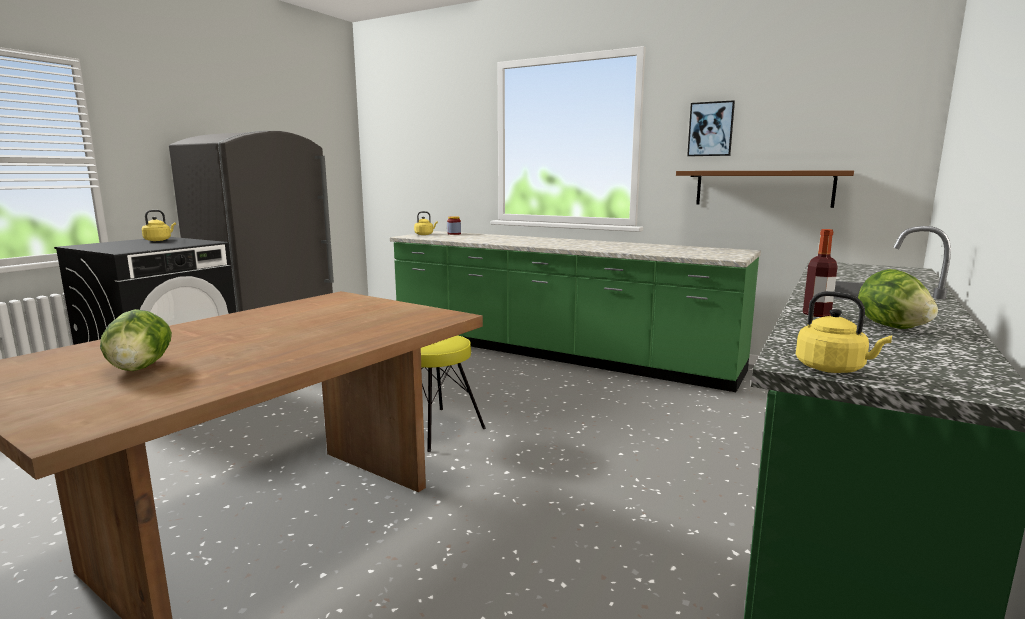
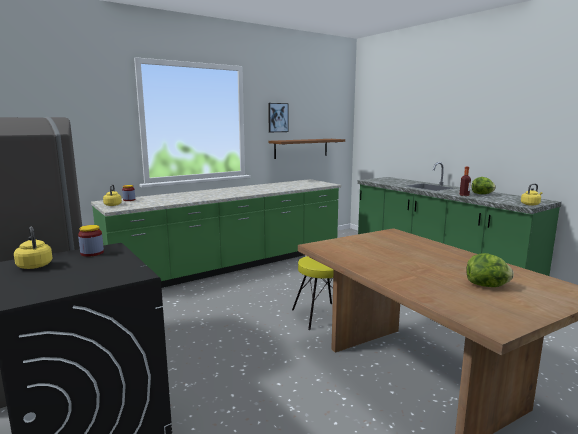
camera: 65 degrees left, 0 degrees up
(191, 242) = (92, 253): none -> jar

